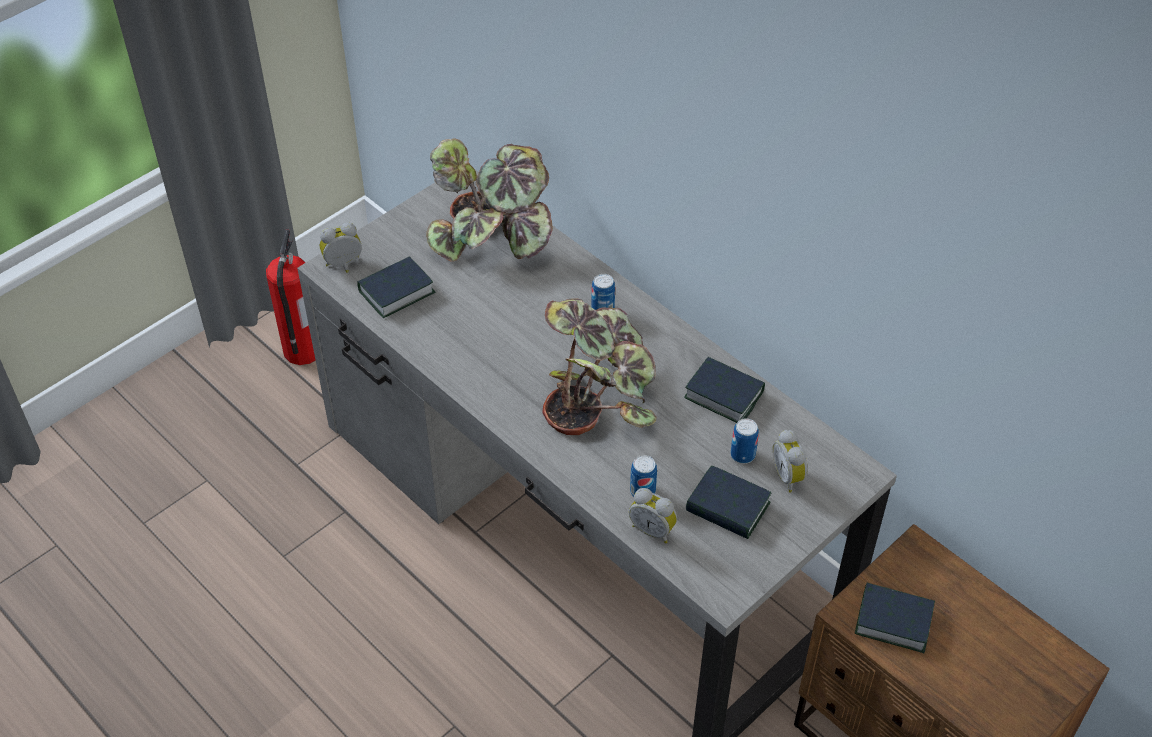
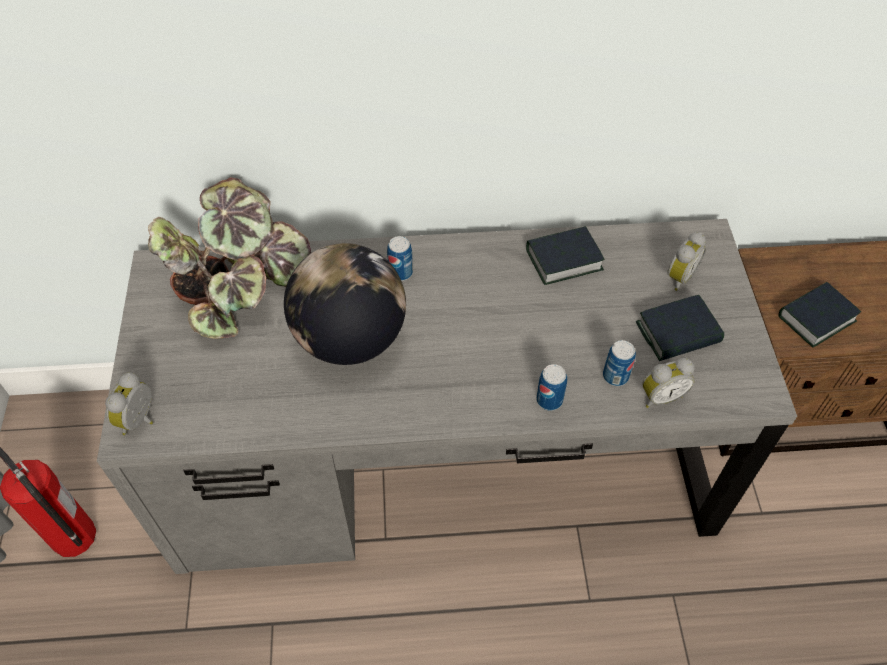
camera: 50 degrees left, 5 degrees up
(396, 292) = (220, 401): book -> none
(514, 322) = (350, 338): none -> globe
(599, 392) = (485, 334): potted plant -> none
(742, 455) = (633, 289): can -> can (549, 400)
(789, 476) = (678, 276): alarm clock -> alarm clock turned 75 degrees counterclockwise

